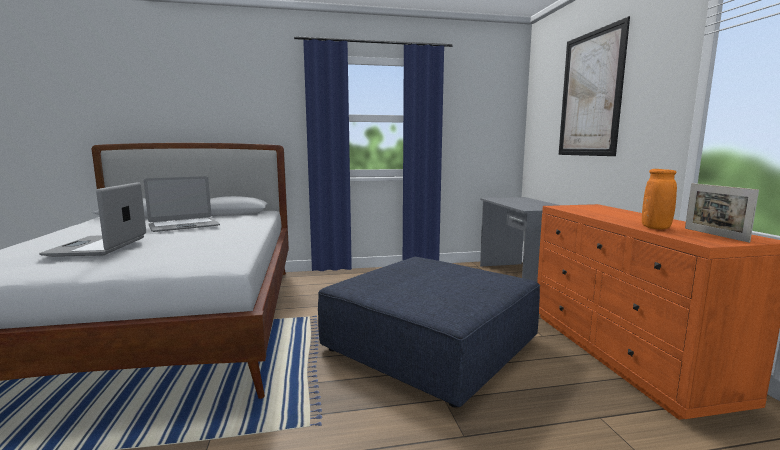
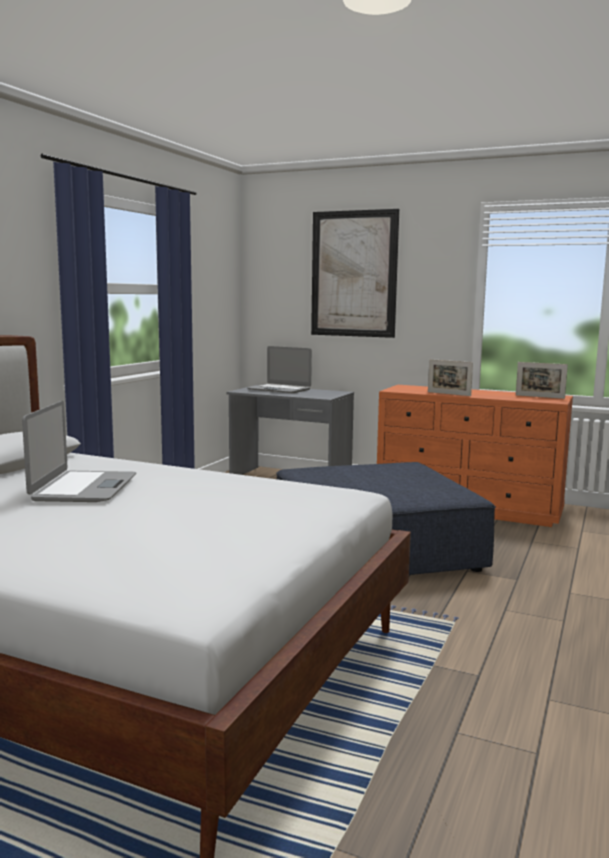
camera: 55 degrees left, 0 degrees up
(99, 246) = (172, 524): laptop -> laptop (279, 389)
(599, 216) = (449, 394): none -> picture frame
(655, 228) = (507, 397): orange vase -> none

